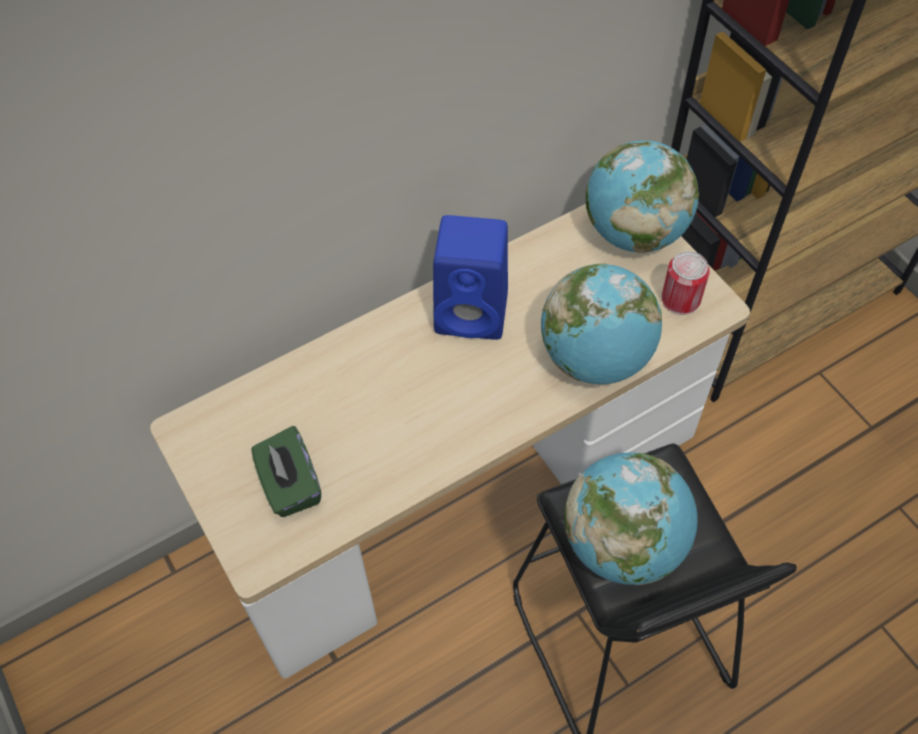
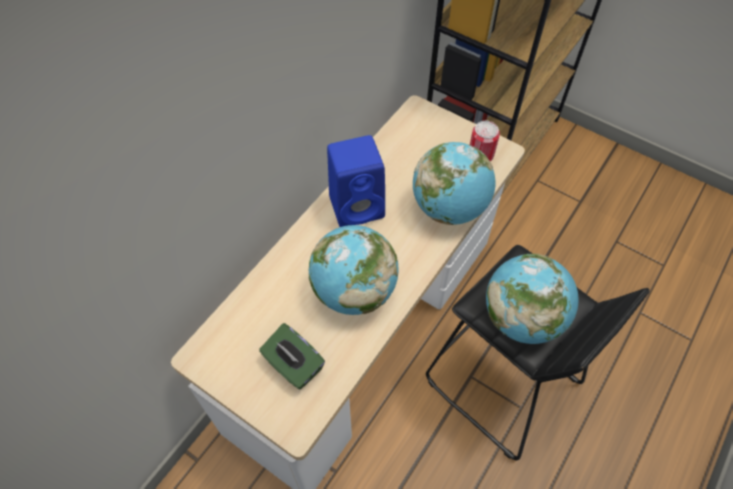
camera: 25 degrees left, 0 degrees up
(634, 232) = (432, 123): globe -> globe (354, 291)

